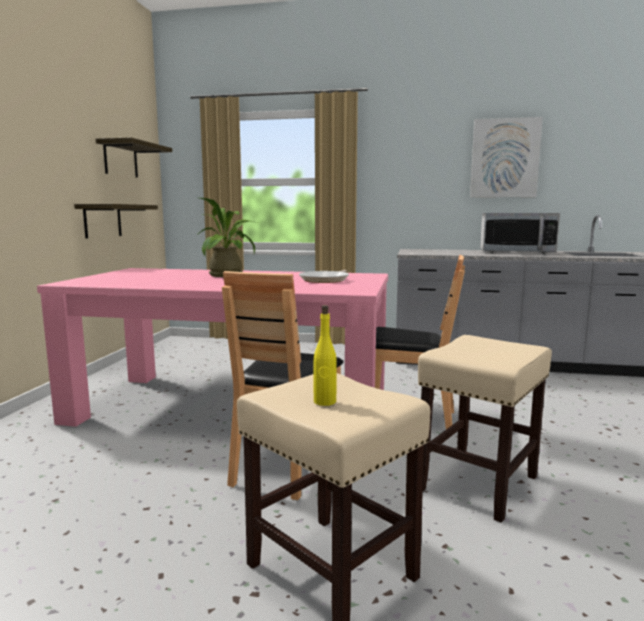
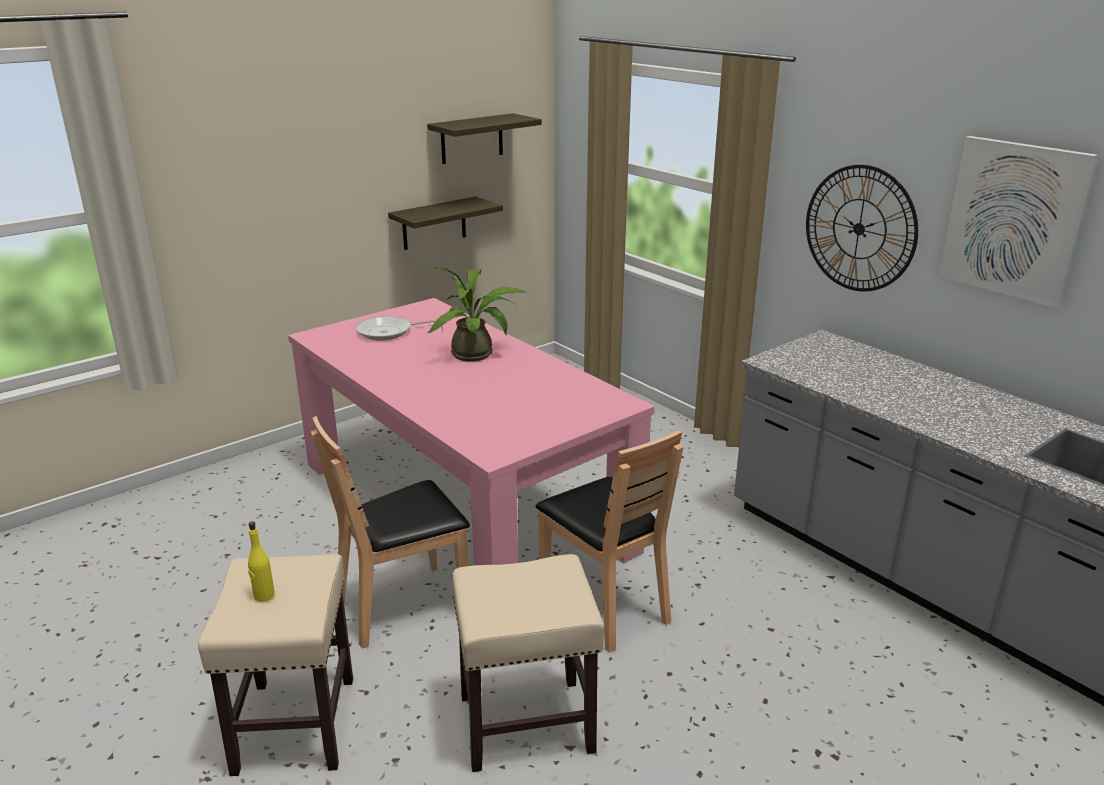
camera: 40 degrees right, 15 degrees up
(326, 280) = (536, 405): frying pan -> frying pan (388, 332)
(415, 184) = (859, 229): none -> wall clock
(516, 252) = (960, 405): microwave -> none

